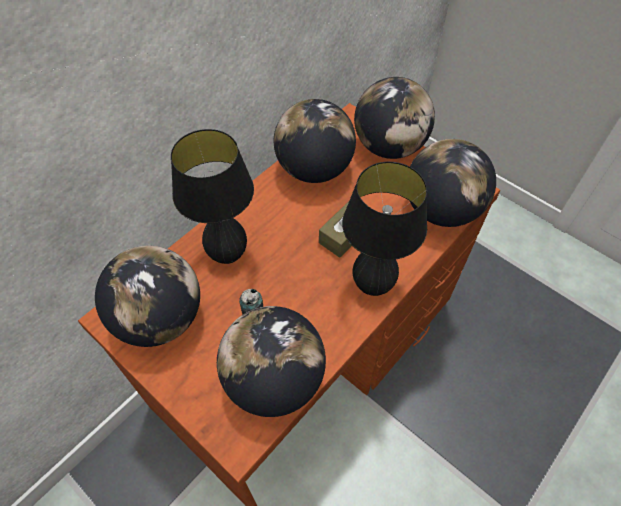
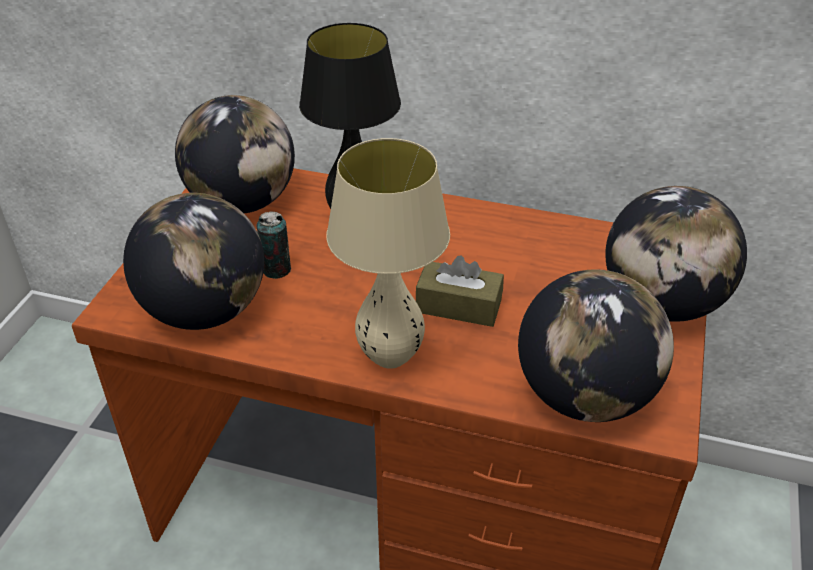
camera: 65 degrees right, 15 degrees down
(314, 169) = (548, 244): globe -> none
(373, 285) = (390, 358): black table lamp -> beige table lamp

